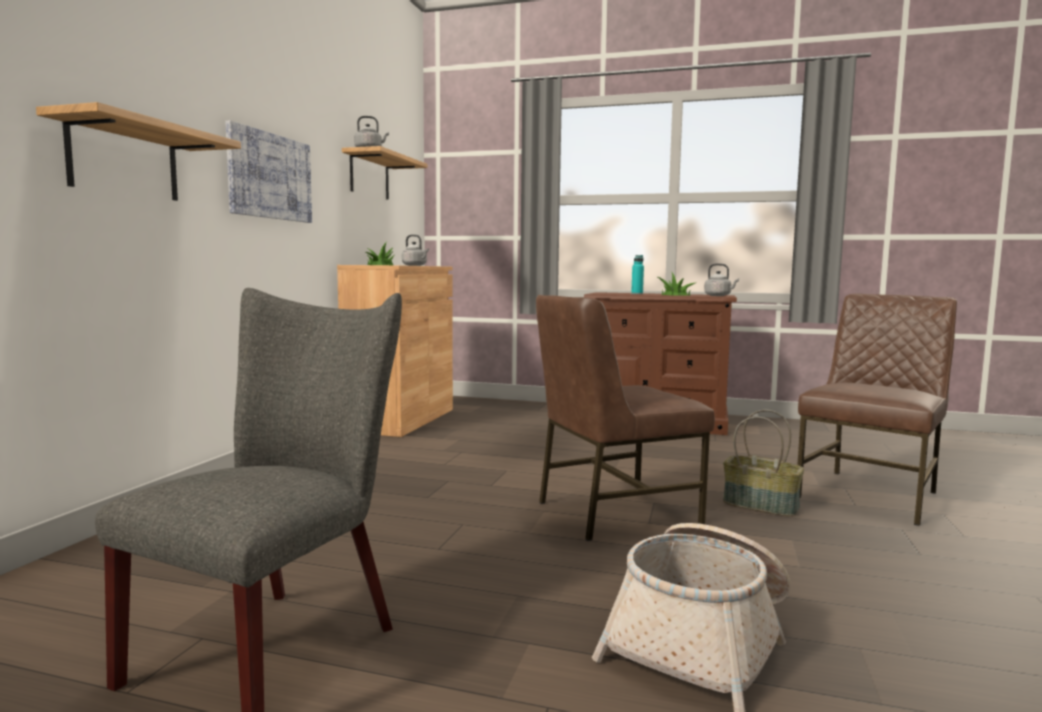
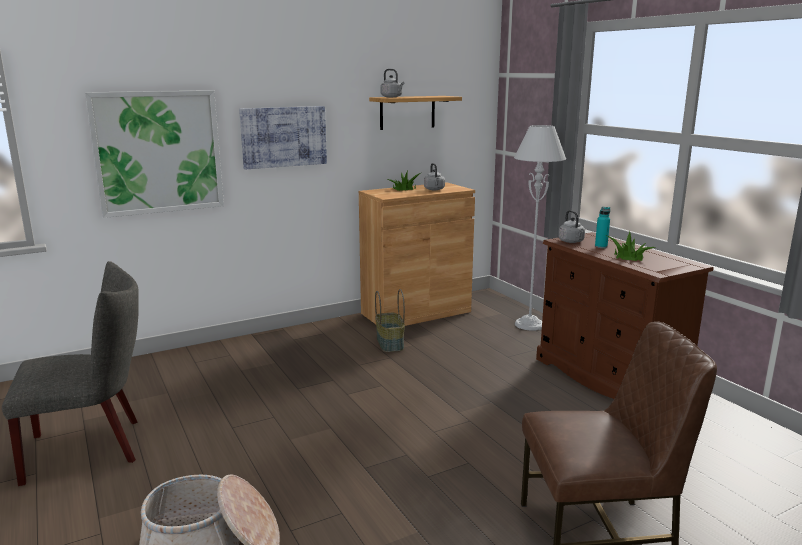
camera: 45 degrees right, 10 degrees up
(124, 161) = (158, 152): shelf -> picture
(522, 407) = (529, 324): none -> grey floor lamp
(614, 512) = (365, 449): brown chair -> none
(719, 296) = (666, 268): grey kettle -> grey kettle (571, 241)
(761, 505) = (474, 495): basket -> basket (390, 343)

